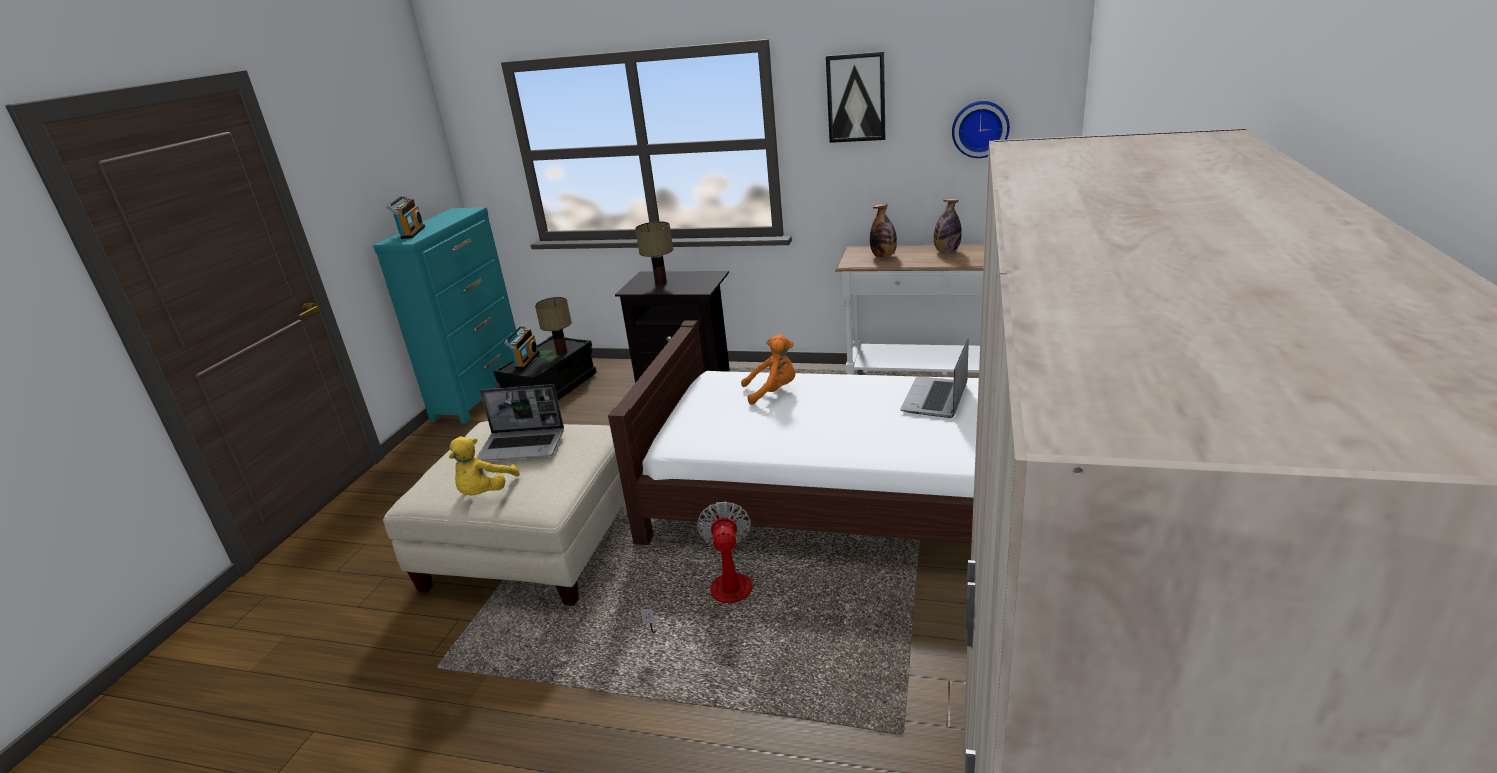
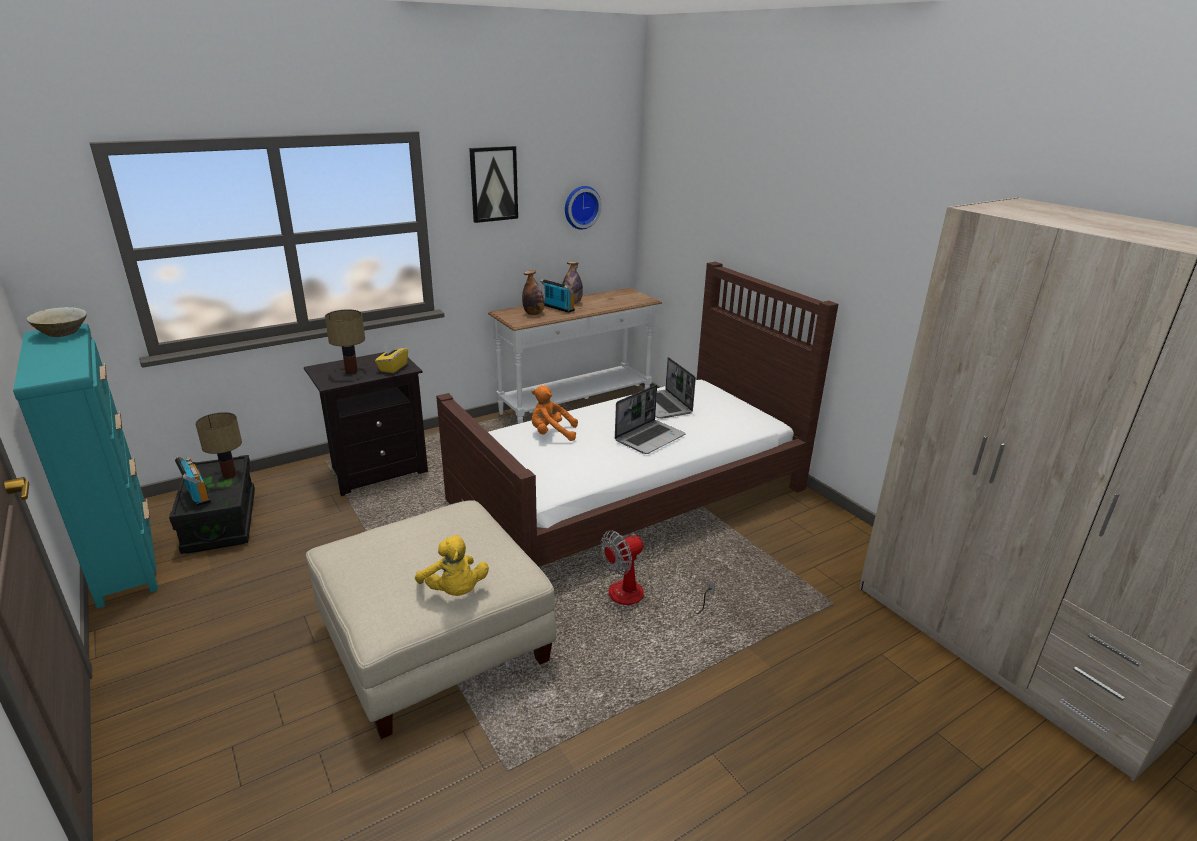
camera: 50 degrees left, 0 degrees up
(411, 233) = (44, 366): radio -> radio (557, 308)
(461, 212) = (63, 333): none -> beige bowl
(523, 446) = (418, 545): laptop -> laptop (650, 438)
(693, 286) = (393, 368): none -> yellow tissue box
(718, 598) = (639, 597): fan -> fan turned 75 degrees counterclockwise
(773, 391) = (551, 434): orange plush toy -> orange plush toy turned 120 degrees counterclockwise

